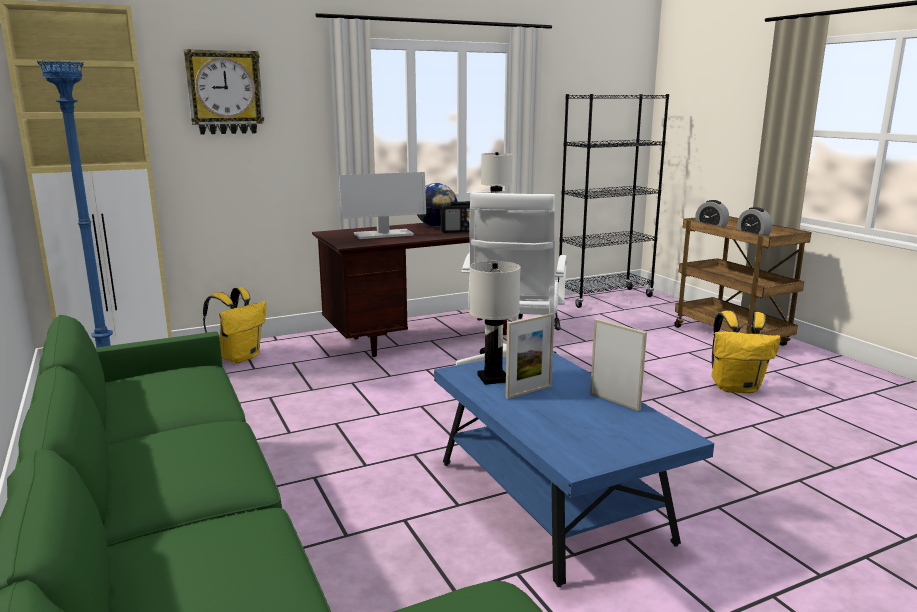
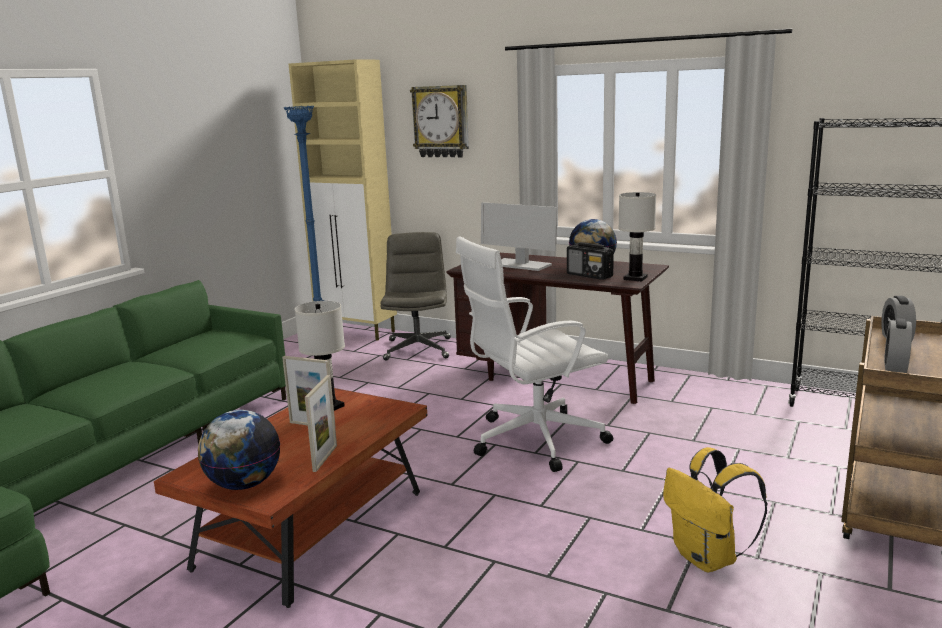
camera: 55 degrees right, 0 degrees up
(239, 358) = (418, 349): yellow backpack -> grey office chair
(551, 501) = (313, 531): blue coffee table -> brown coffee table
(634, 441) = (244, 484): none -> globe

